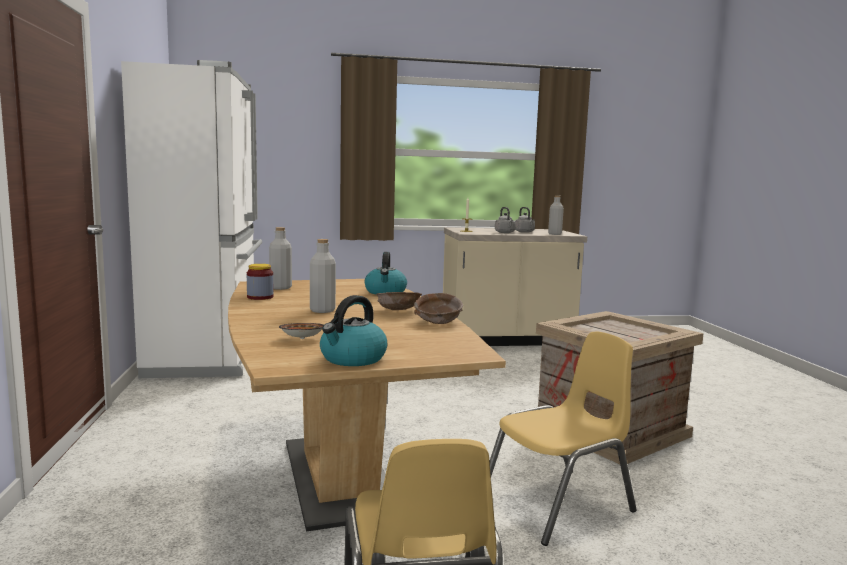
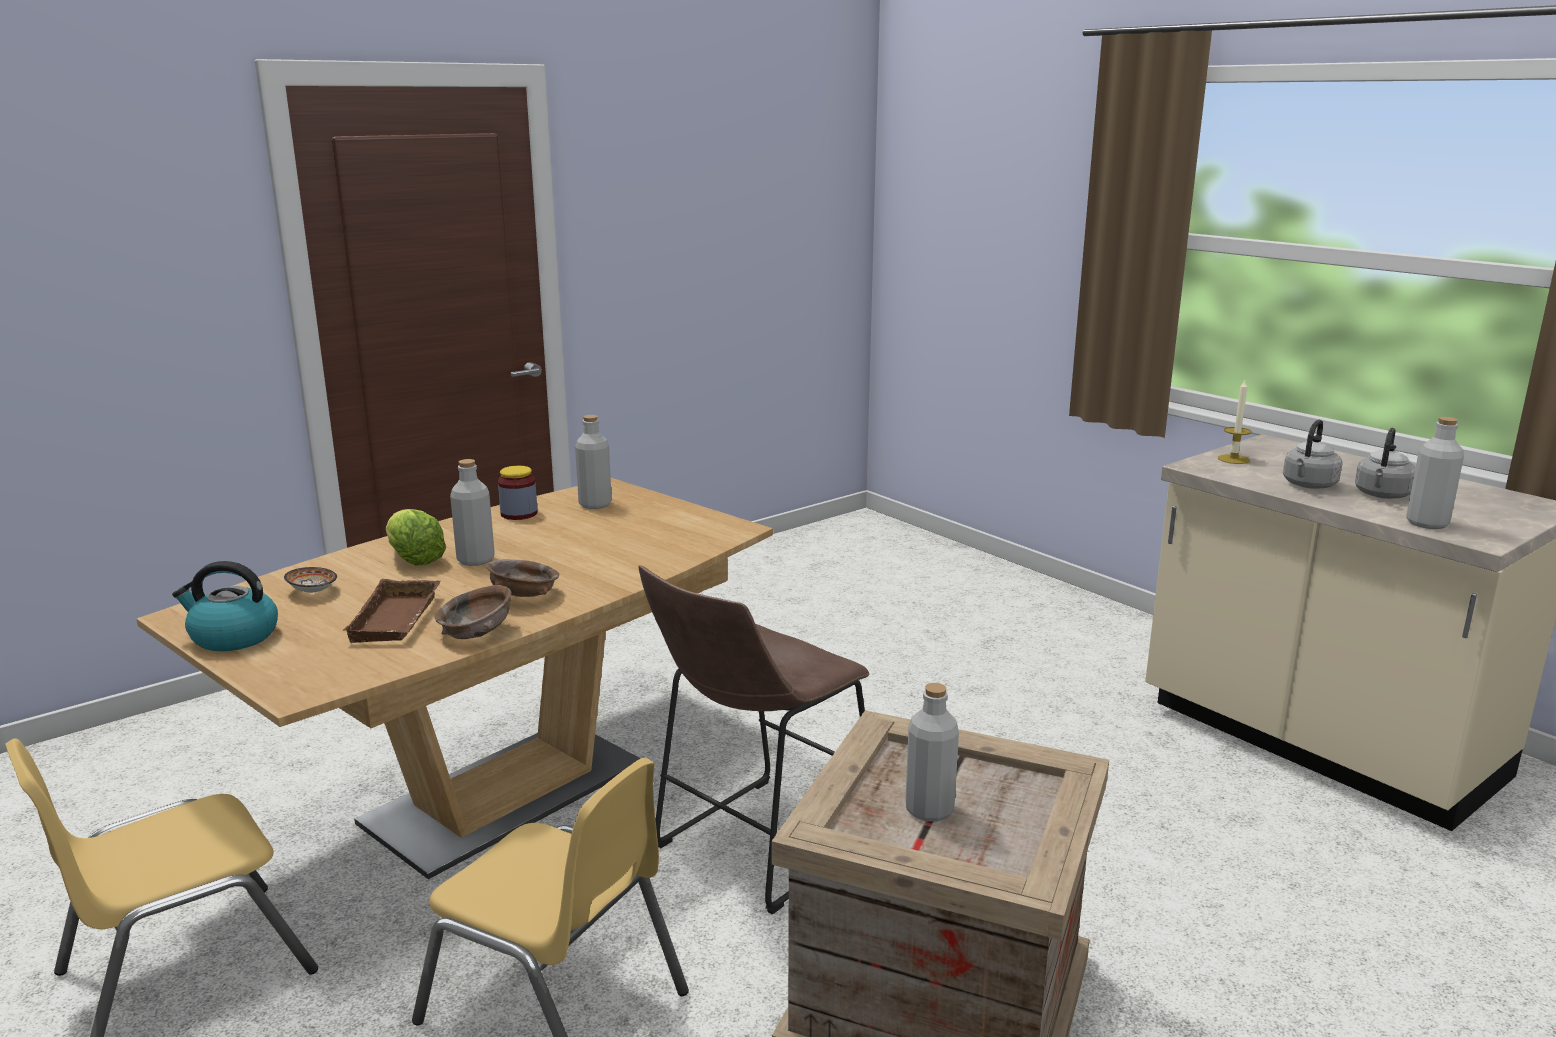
camera: 60 degrees right, 10 degrees up
(208, 356) = (793, 563): white fridge -> none
(292, 318) = (414, 559): none -> lettuce
(385, 292) = (651, 557): kettle -> none
(392, 330) = (398, 620): none -> brown tray
(471, 431) = (757, 847): none -> brown stool
(619, 333) = (929, 810): none -> grey bottle

